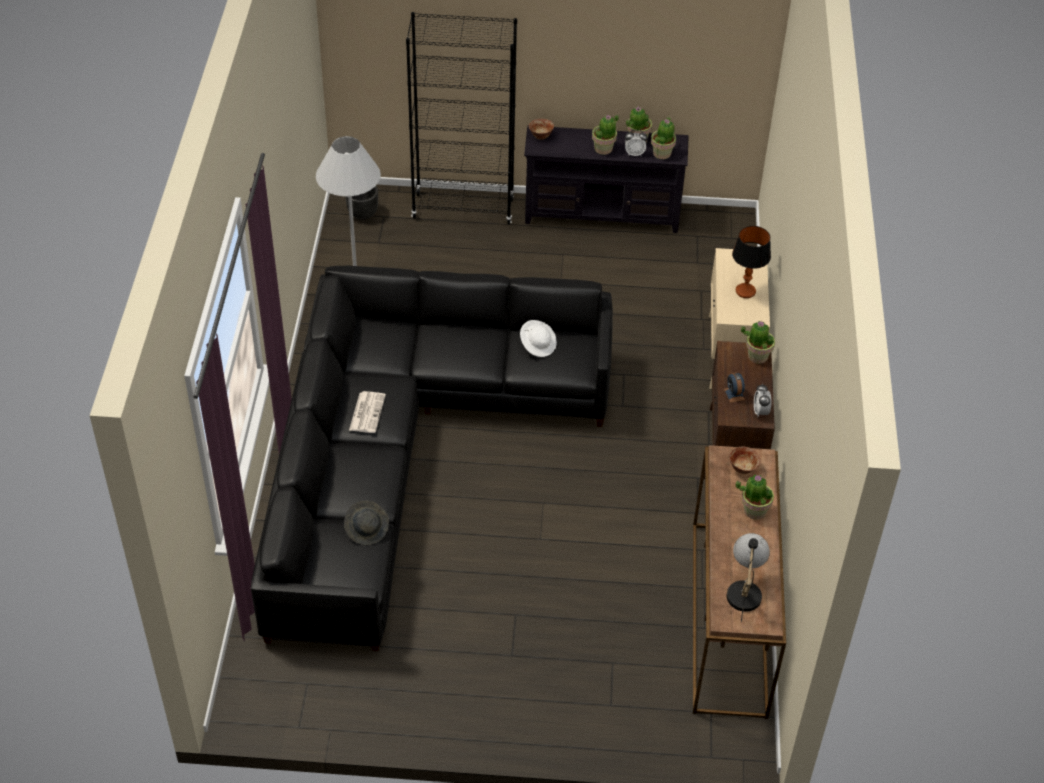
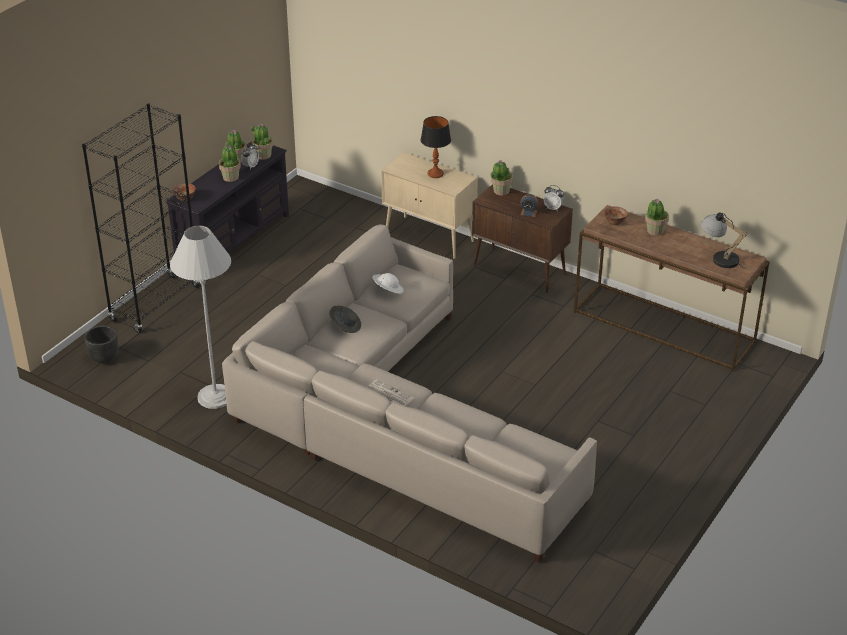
camera: 60 degrees left, 10 degrees down
(367, 529) = (510, 434): grey hat -> grey hat (345, 325)
(405, 449) = (394, 421): black sofa -> beige sofa

